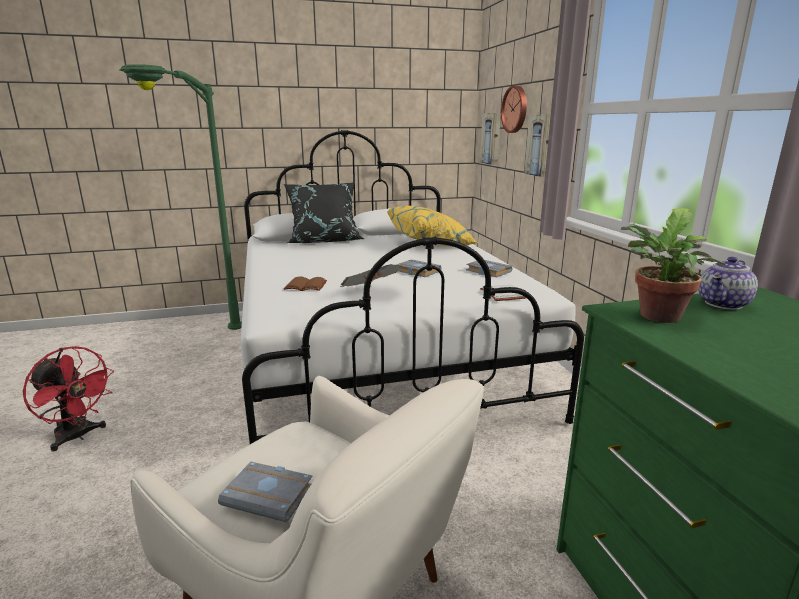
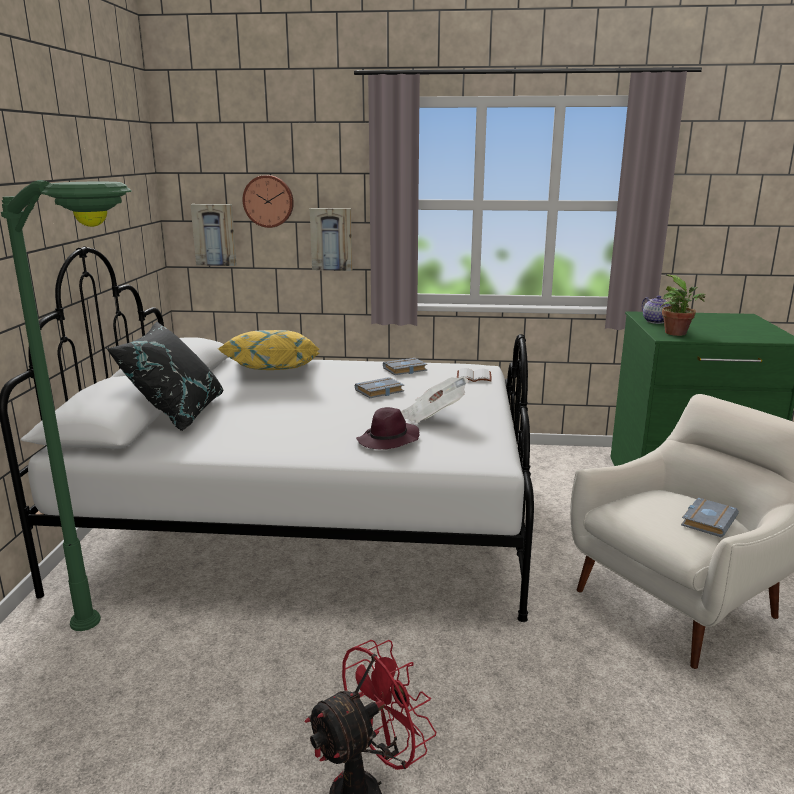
camera: 70 degrees left, 0 degrees up
(305, 286) = (388, 441): brown book -> purple hat

